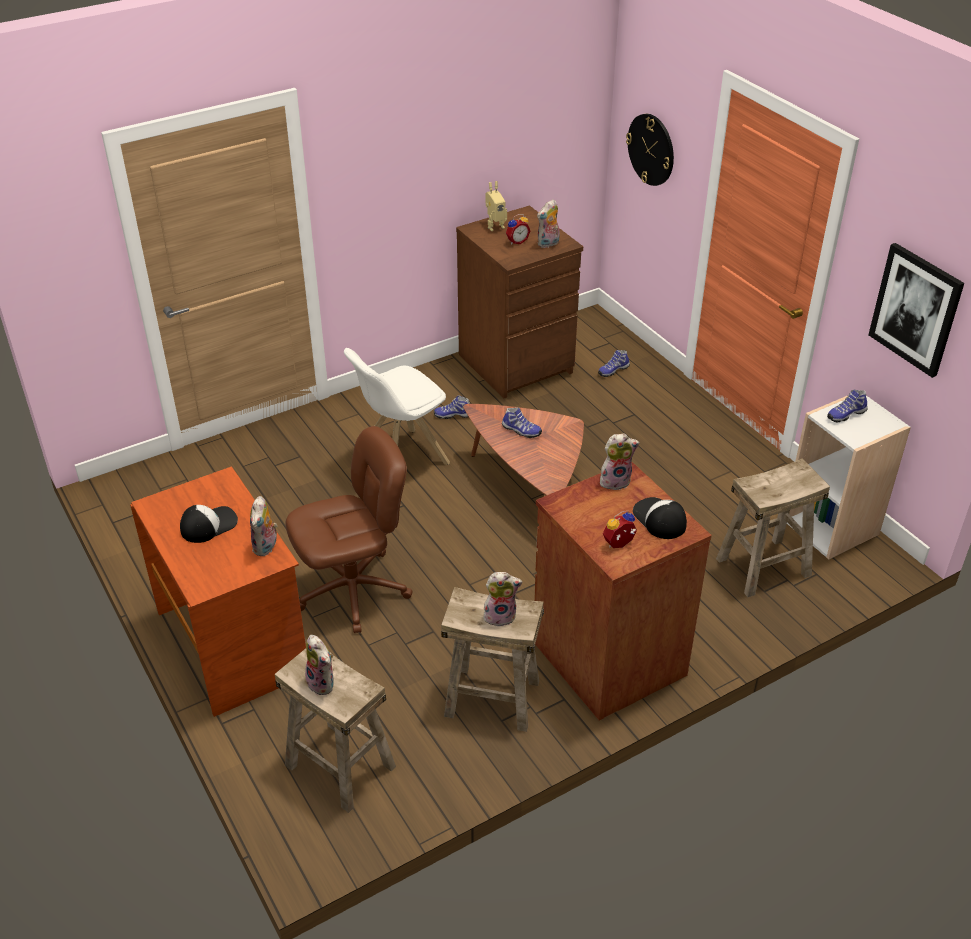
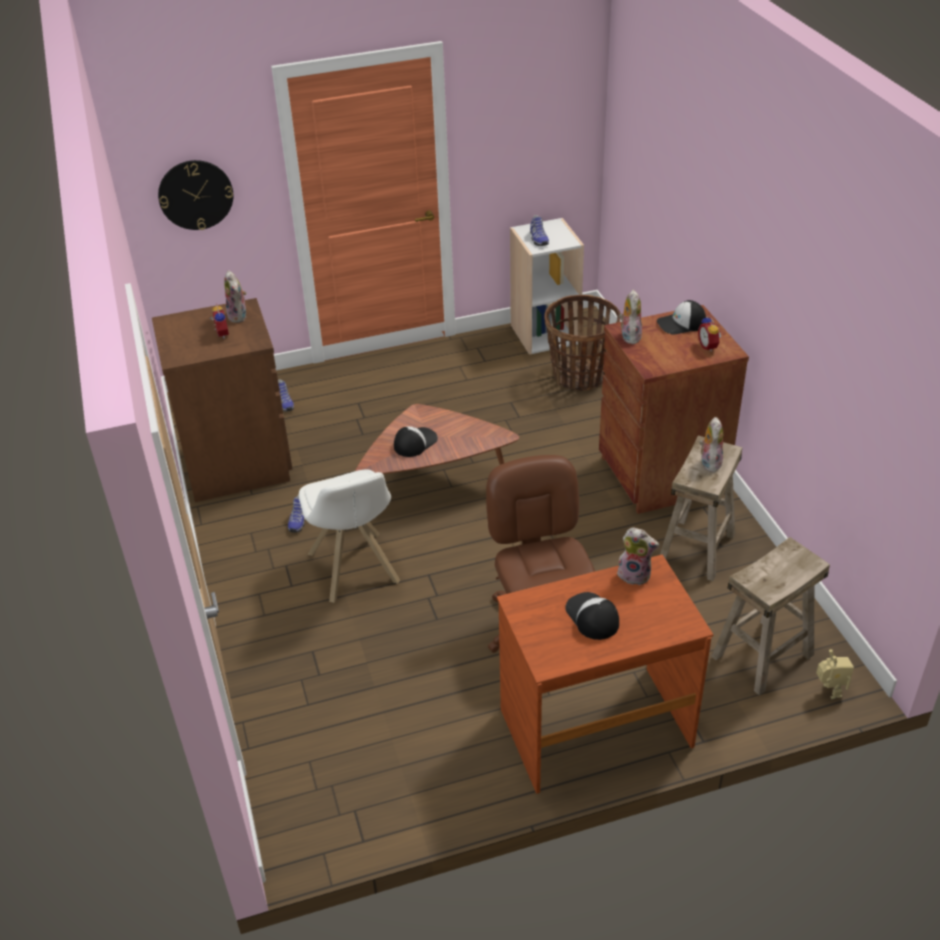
camera: 75 degrees left, 0 degrees up
(323, 683) = (780, 576): plush toy -> none
(494, 226) = (180, 344): toy robot -> toy robot (829, 691)
(521, 431) = (415, 442): shoe -> cap
(763, 567) = (580, 376): beige stool -> basket
(916, 309) = (537, 133): picture -> none

